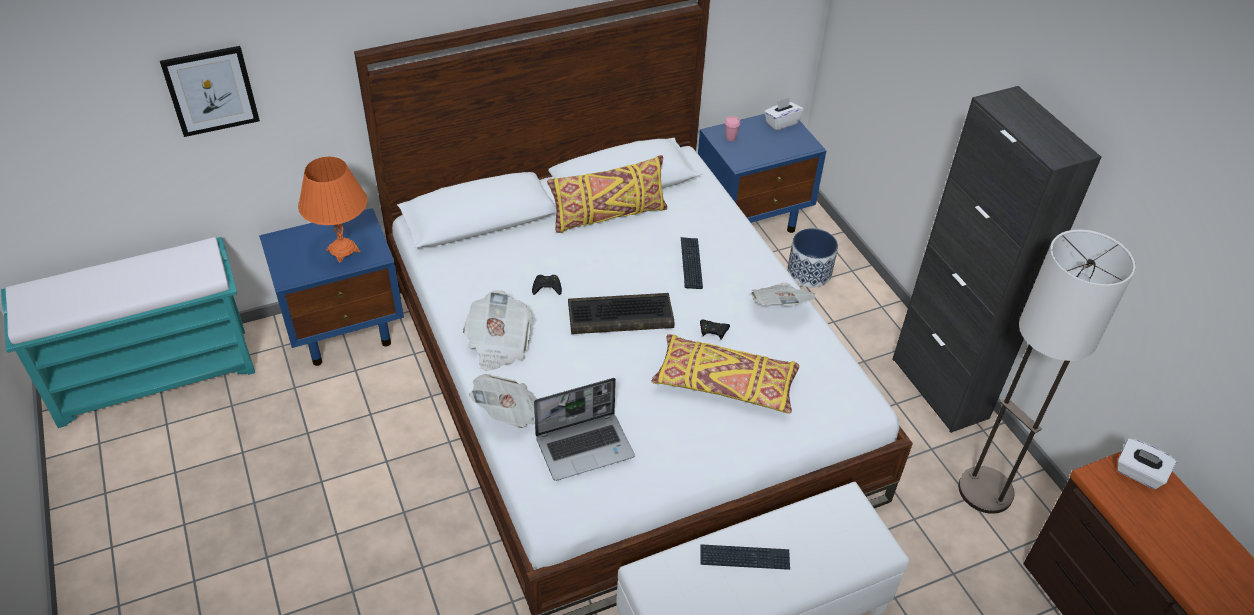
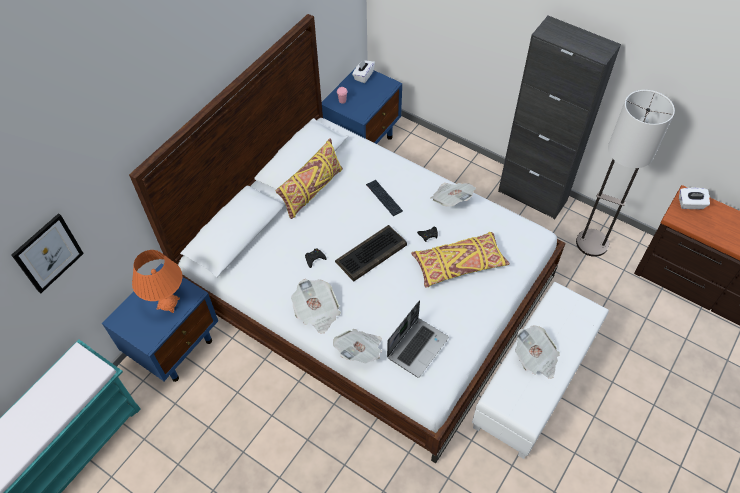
camera: 30 degrees left, 10 degrees up
(744, 558) = (535, 358): keyboard -> newspaper
(809, 272) = (419, 160): planter -> none

